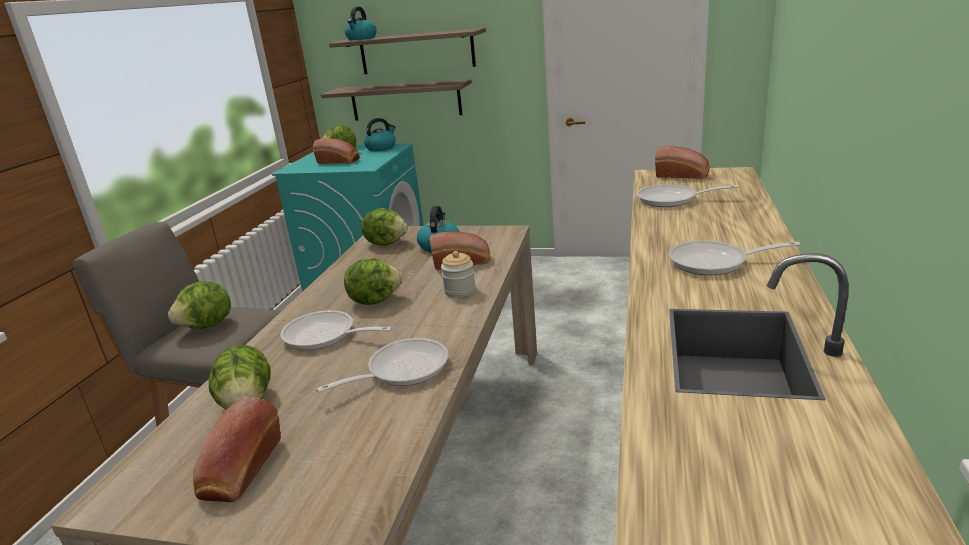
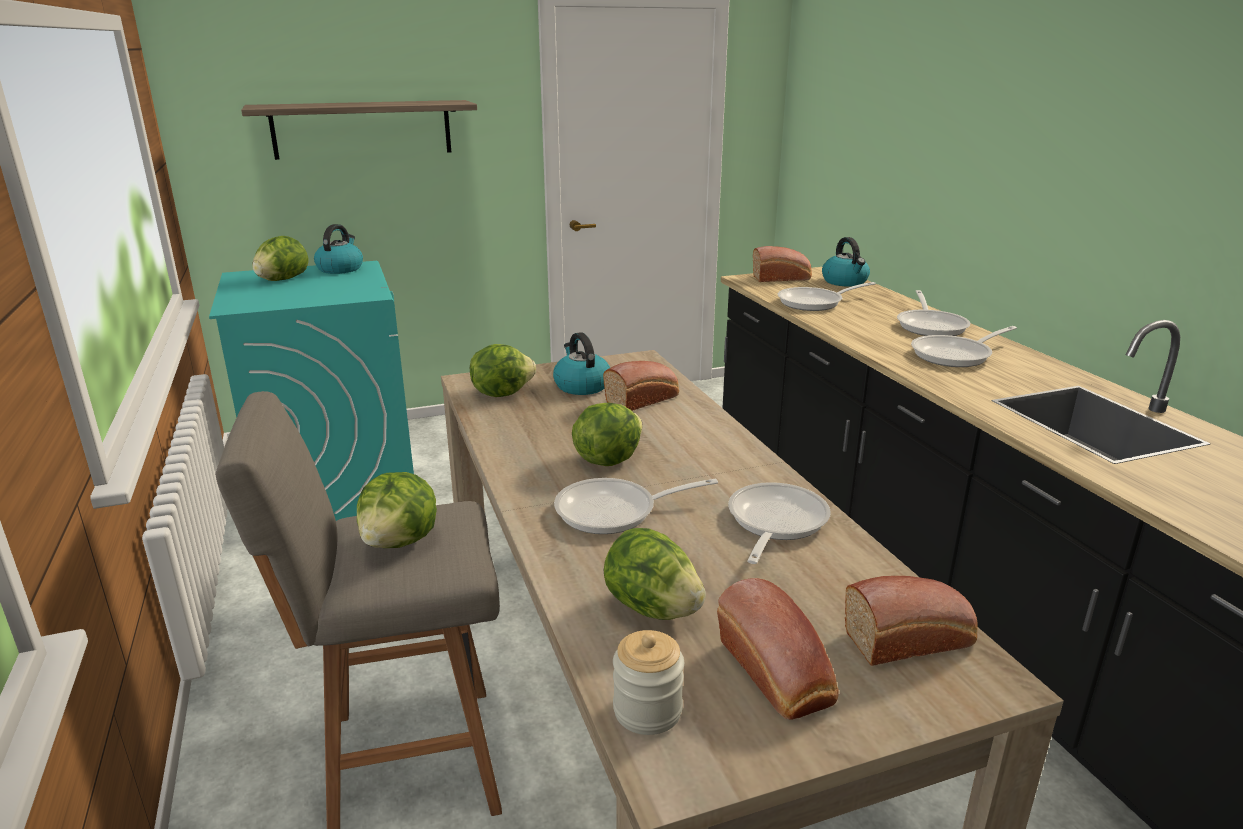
camera: 35 degrees left, 0 degrees up
(339, 161) = (304, 290): bread -> bread (911, 639)
(361, 38) = (285, 105): kettle -> kettle (845, 282)
(405, 100) = (343, 199): shelf -> none
(460, 291) = (696, 430): jar -> jar (647, 710)
(742, 232) = (931, 326): none -> frying pan

